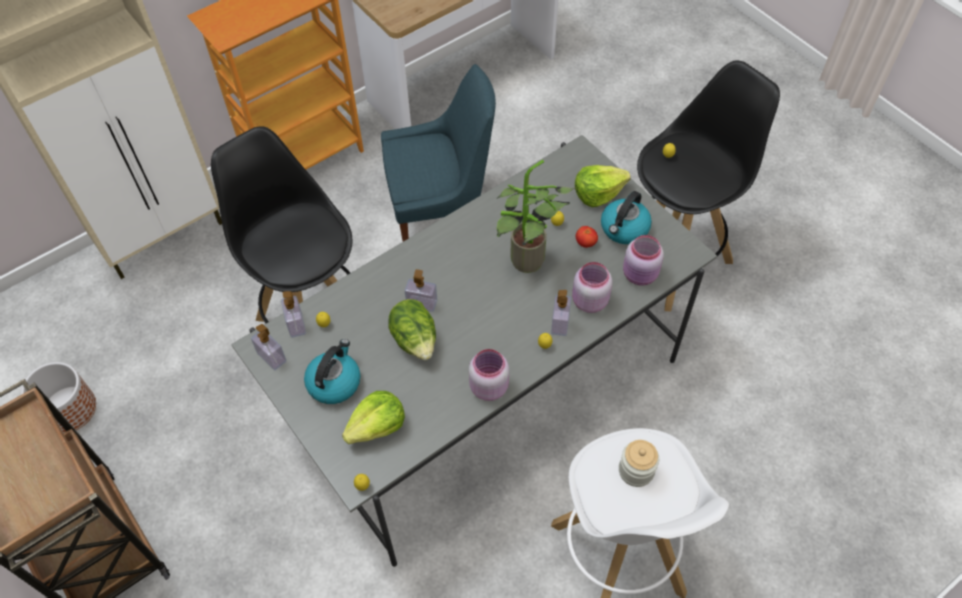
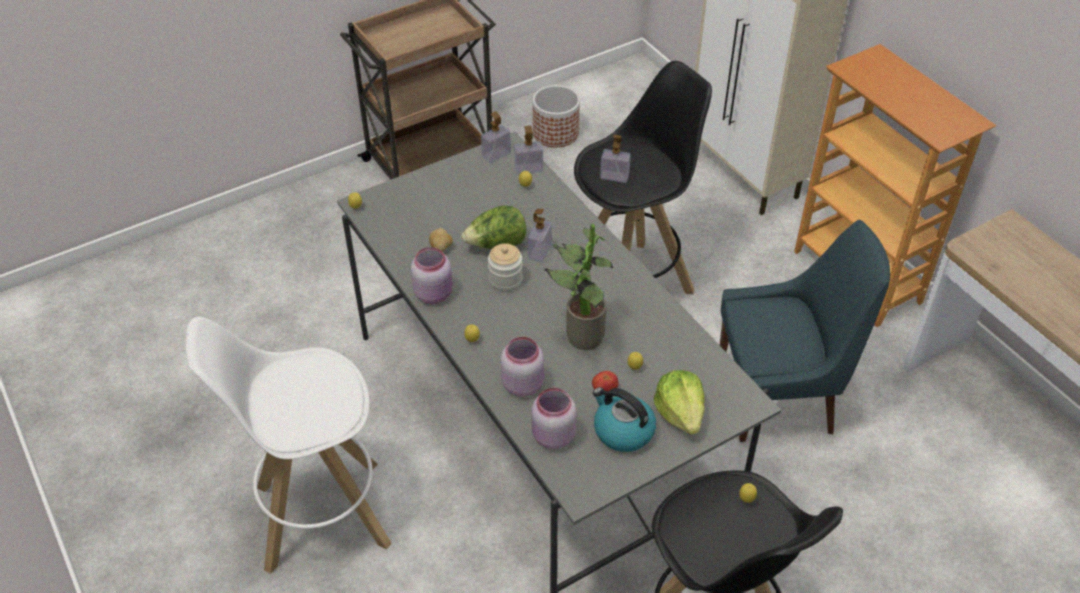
camera: 95 degrees right, 10 degrees down
(334, 382) = (462, 192): kettle -> none
(377, 427) = (410, 217): lettuce -> none
(422, 390) = (441, 248): none -> potato
(441, 215) = (780, 395): blue chair -> blue chair turned 90 degrees counterclockwise
(560, 323) = (498, 356): soap dispenser -> soap dispenser (614, 176)
(636, 470) = (315, 398): jar -> jar (505, 280)

